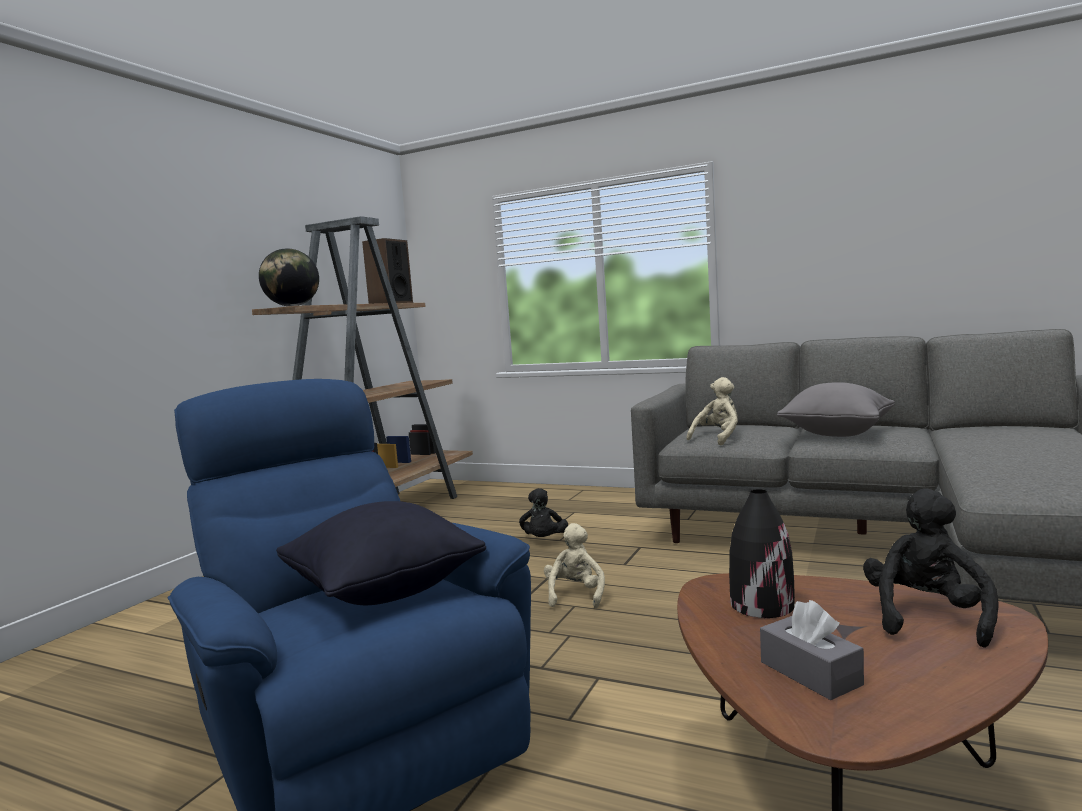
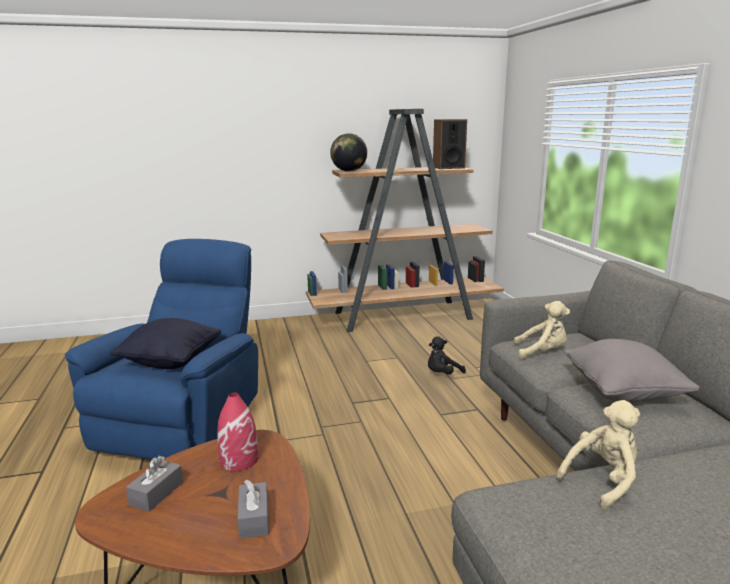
camera: 50 degrees right, 10 degrees up
(575, 595) = (375, 416): beige plush toy -> beige plush toy (602, 480)
(761, 605) = (239, 460): black vase -> red vase
(926, 617) = (254, 518): black plush toy -> grey tissue box

